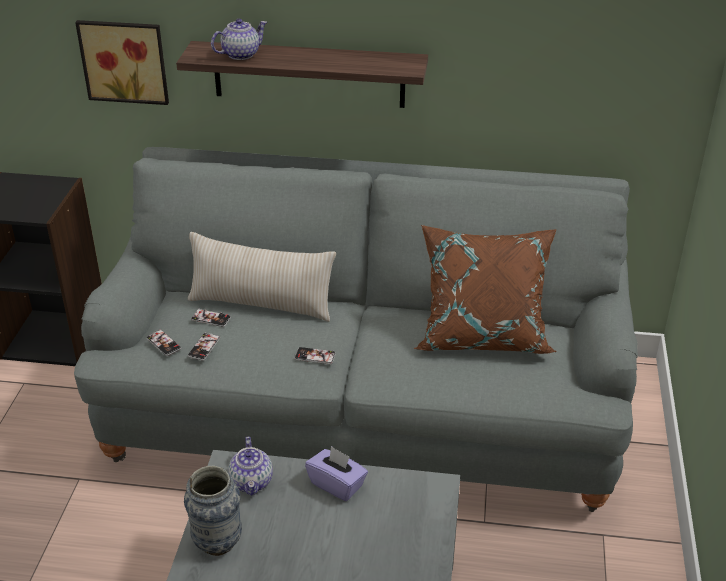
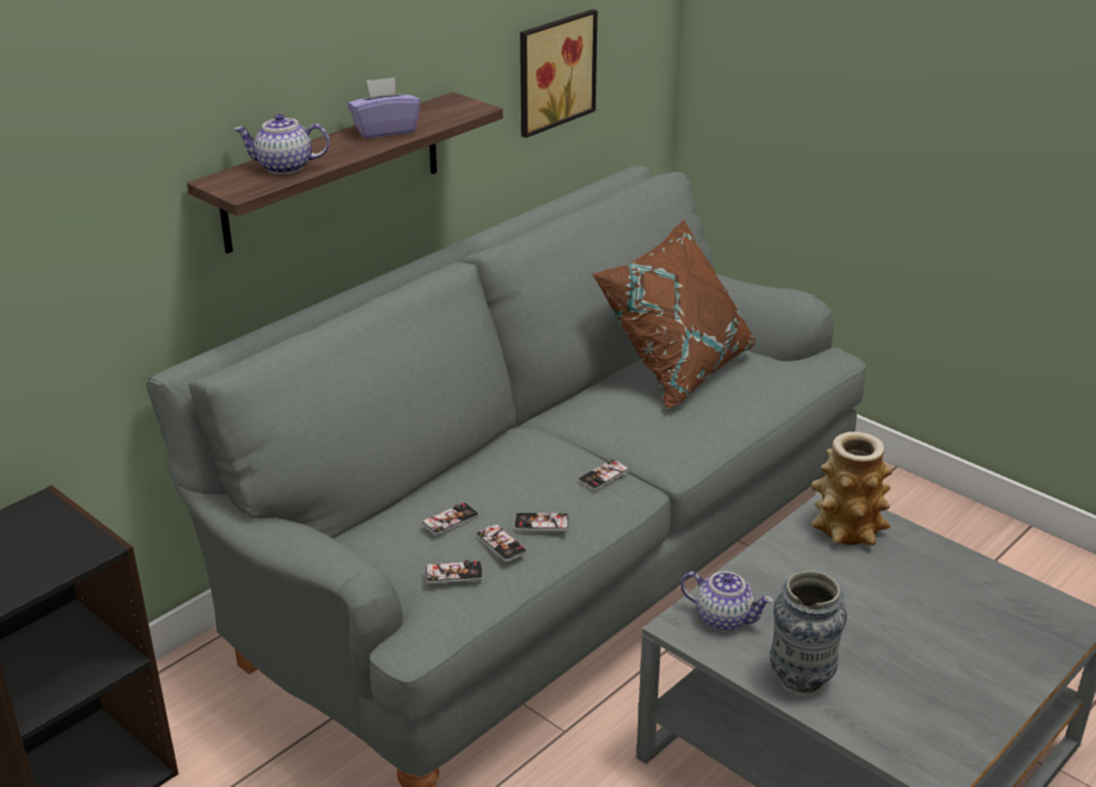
camera: 55 degrees left, 5 degrees down
(125, 60) = (94, 254): picture -> picture (553, 71)
(239, 353) = (541, 523): none -> phone
(241, 54) = (284, 167): teapot -> teapot turned 90 degrees counterclockwise
(261, 304) = (457, 479): beige pillow -> none
(337, 484) = (779, 562): purple tissue box -> purple tissue box (385, 130)
(410, 504) = (847, 528): none -> vase

